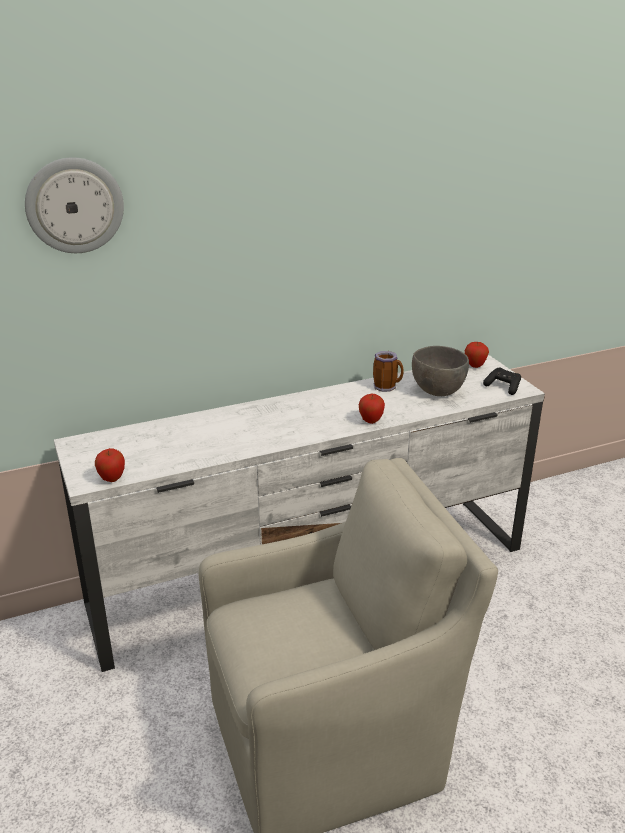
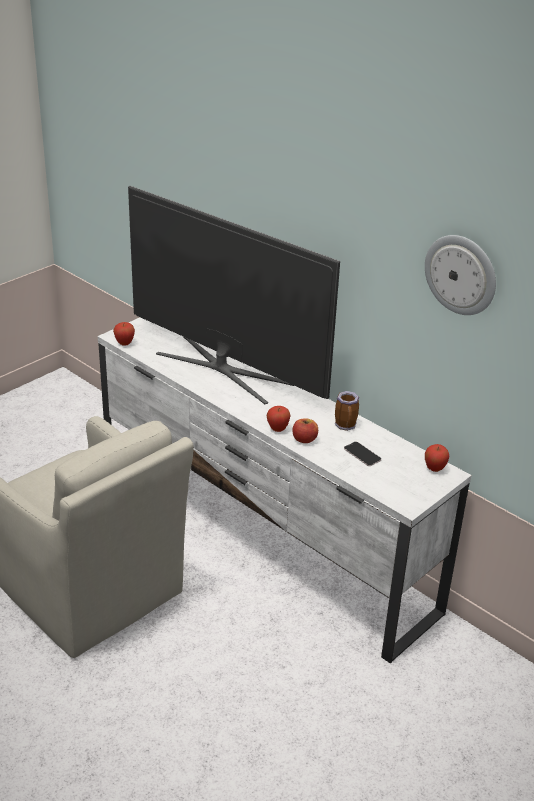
camera: 65 degrees right, 5 degrees up
(74, 205) = (189, 160): wall clock -> wall clock (461, 274)
(232, 425) = (224, 368): none -> television
(397, 412) = (304, 439): none -> apple
(437, 390) = (362, 454): grey bowl -> phone
(503, 387) = (402, 492): black game controller -> none

